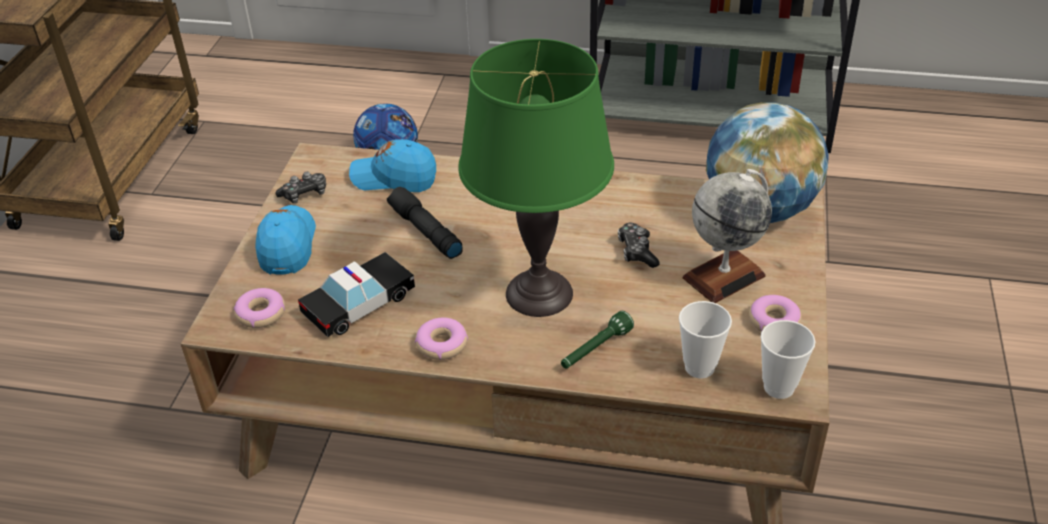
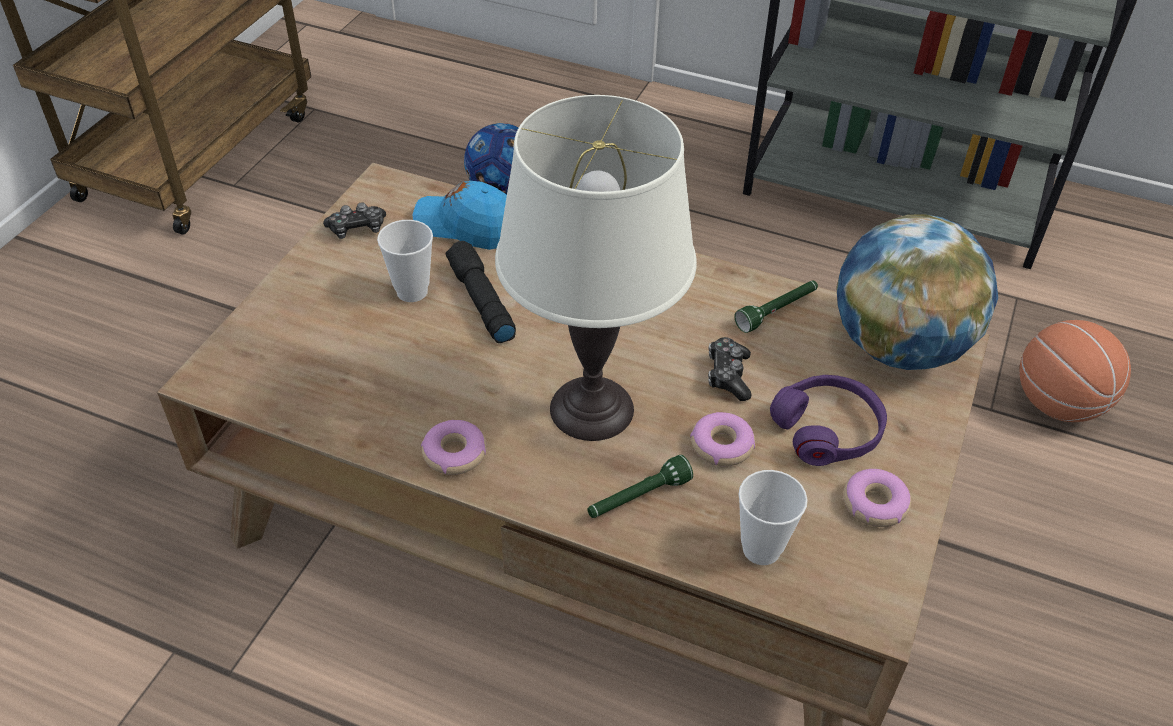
camera: 10 degrees right, 5 degrees up
(261, 313) = (259, 372): donut -> donut (721, 445)
(287, 245) = (316, 290): blue cap -> none
(359, 304) = (374, 381): toy car -> none
(539, 293) = (592, 409): green table lamp -> white table lamp
(660, 200) = (777, 311): none -> green flashlight
(724, 276) = (828, 429): globe -> purple headphones
(778, 387) = (855, 598): cup -> cup (412, 291)
(878, 248) = (1058, 404): none -> basketball

